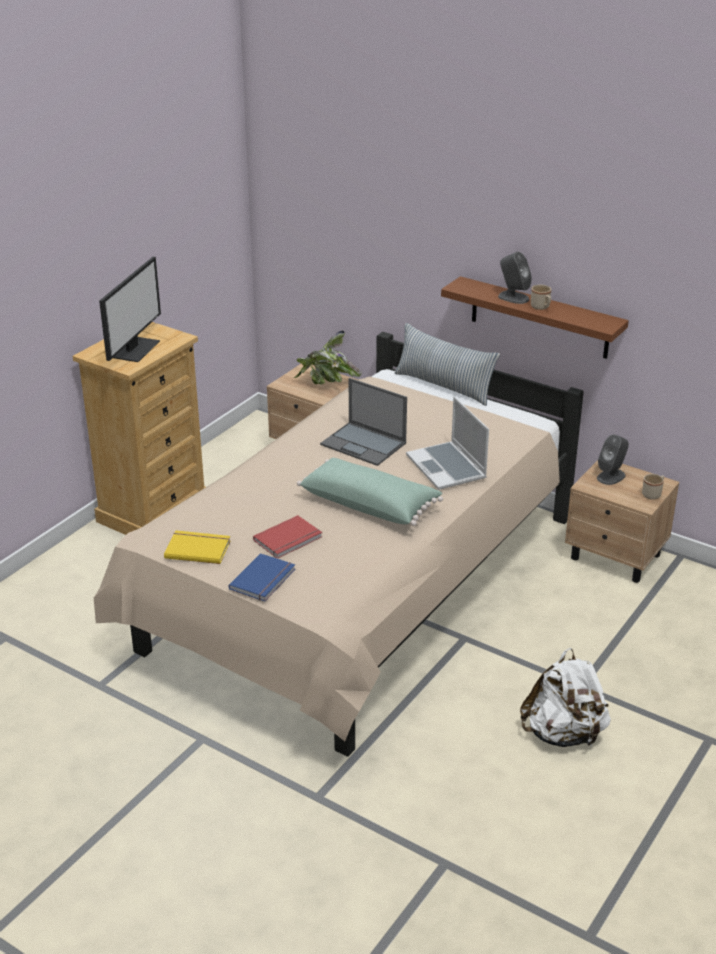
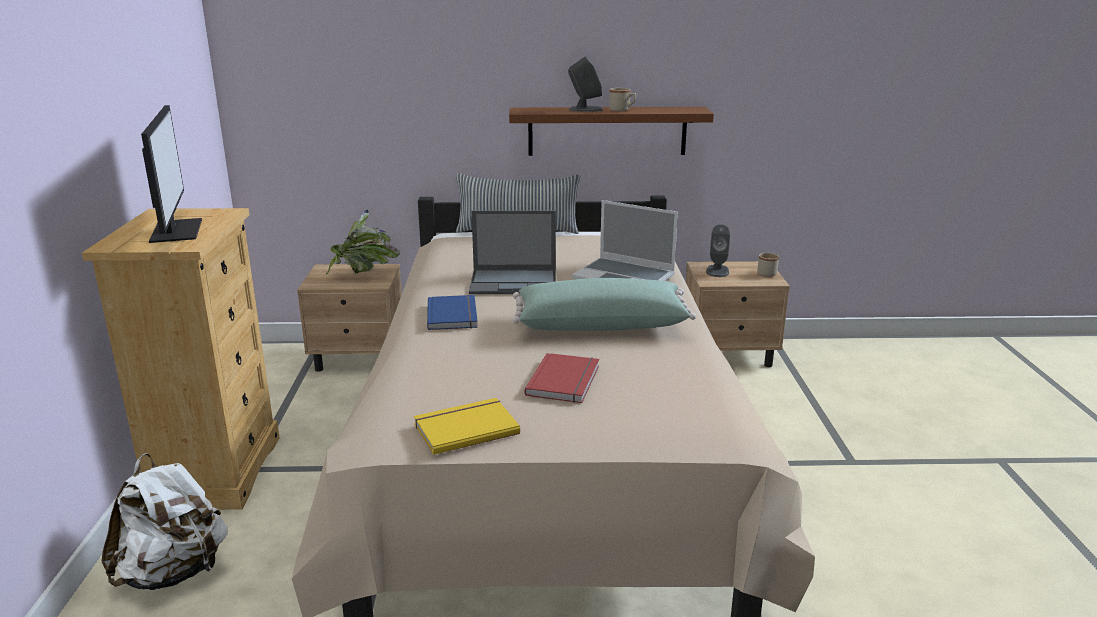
camera: 35 degrees left, 10 degrees down
(264, 580) = (600, 429): blue book -> blue book (454, 315)
(563, 734) = (901, 510): white backpack -> white backpack (174, 572)

